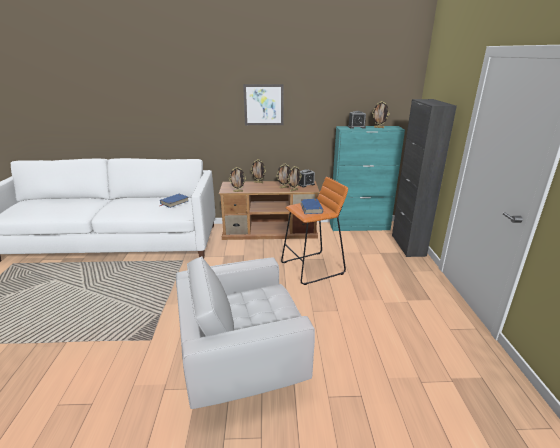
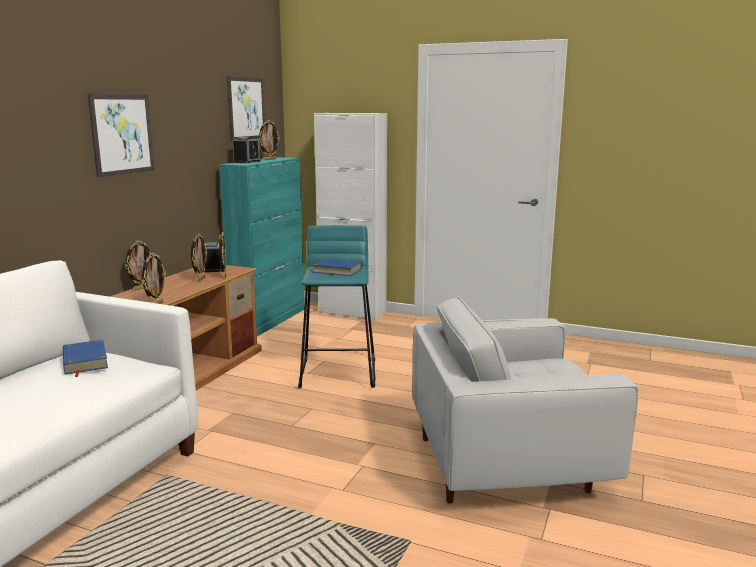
camera: 65 degrees left, 10 degrees down
(243, 360) = (509, 462): white armchair -> white armchair turned 75 degrees clockwise
(313, 268) = (339, 372): orange stool -> turquoise stool
(375, 91) = (246, 108): none -> picture
(408, 245) = (352, 312): black cabinet -> white cabinet

